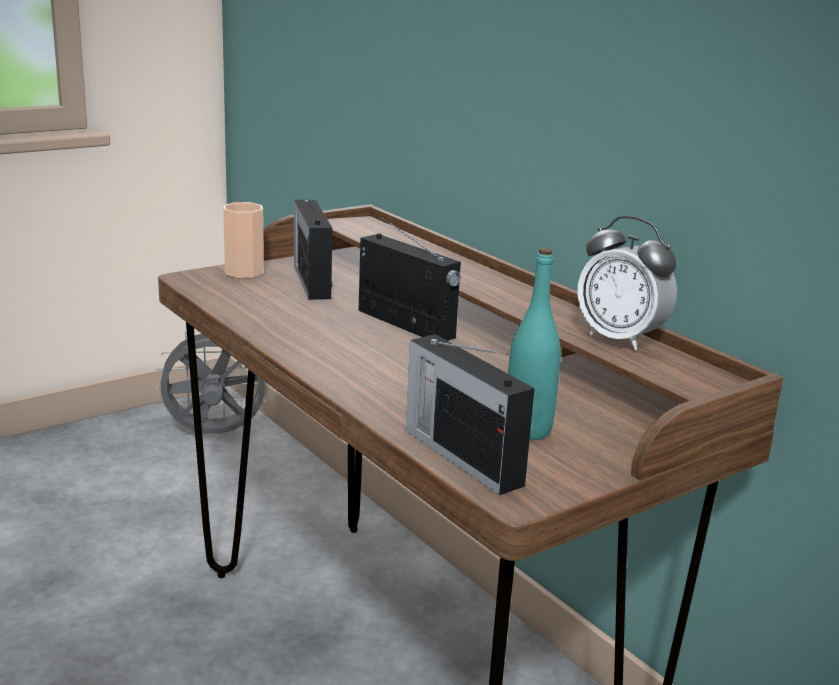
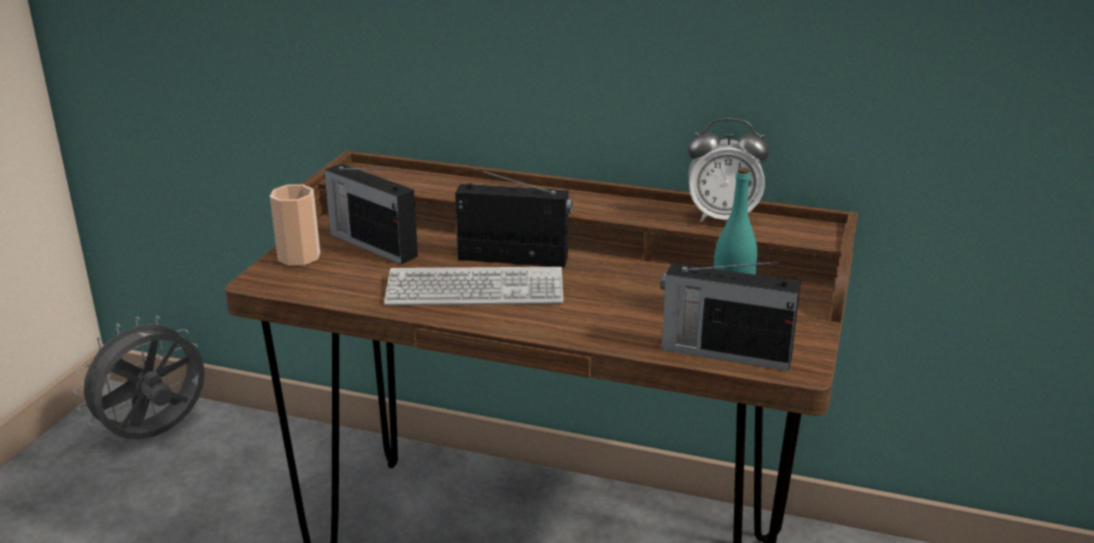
camera: 35 degrees left, 5 degrees up
(331, 334) = (475, 290): none -> keyboard

